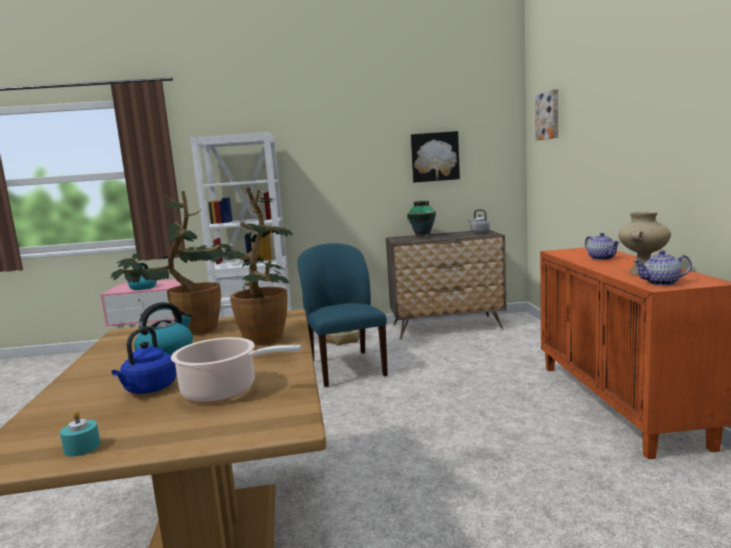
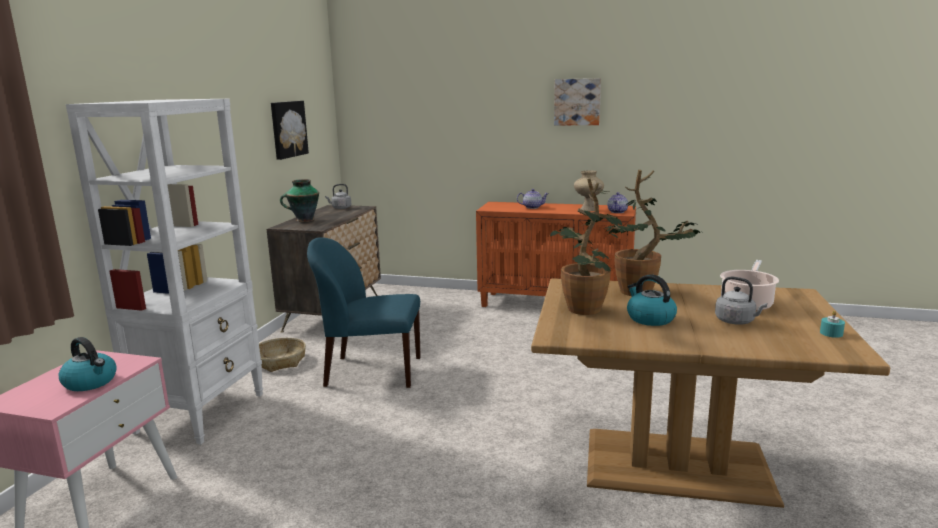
camera: 70 degrees left, 5 degrees up
(148, 389) = (736, 321): blue kettle -> grey kettle
(548, 115) = (389, 91): picture -> picture (577, 102)

